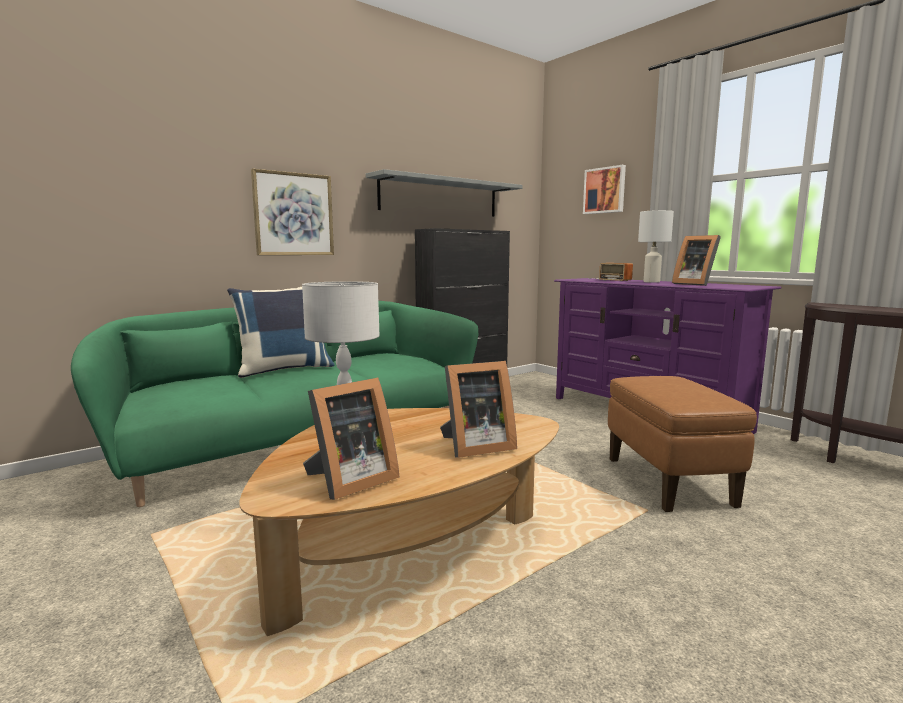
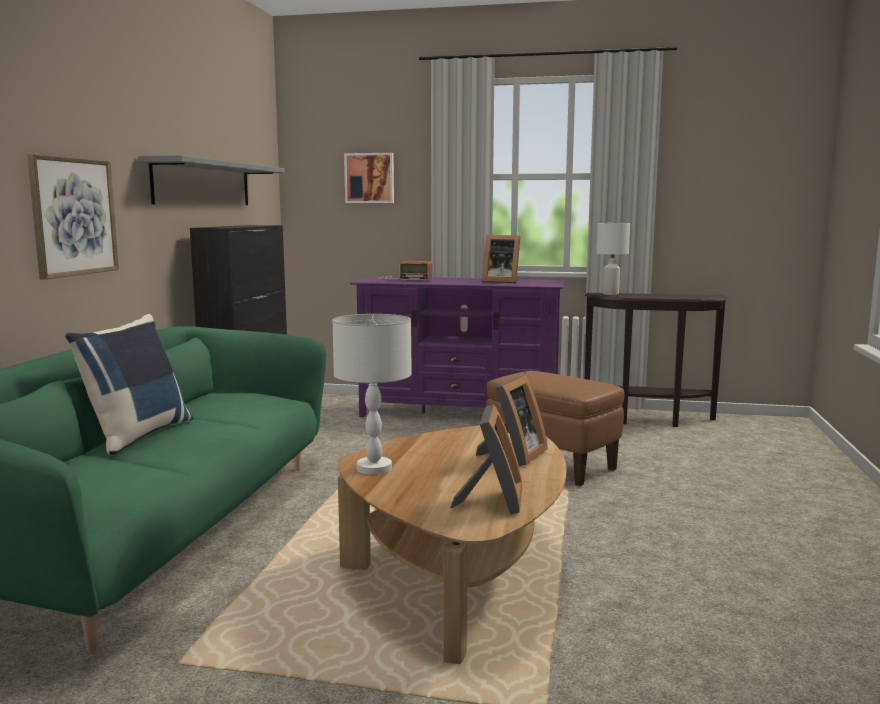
camera: 40 degrees left, 0 degrees up
(651, 282) = (455, 280): white table lamp -> white table lamp (611, 294)

